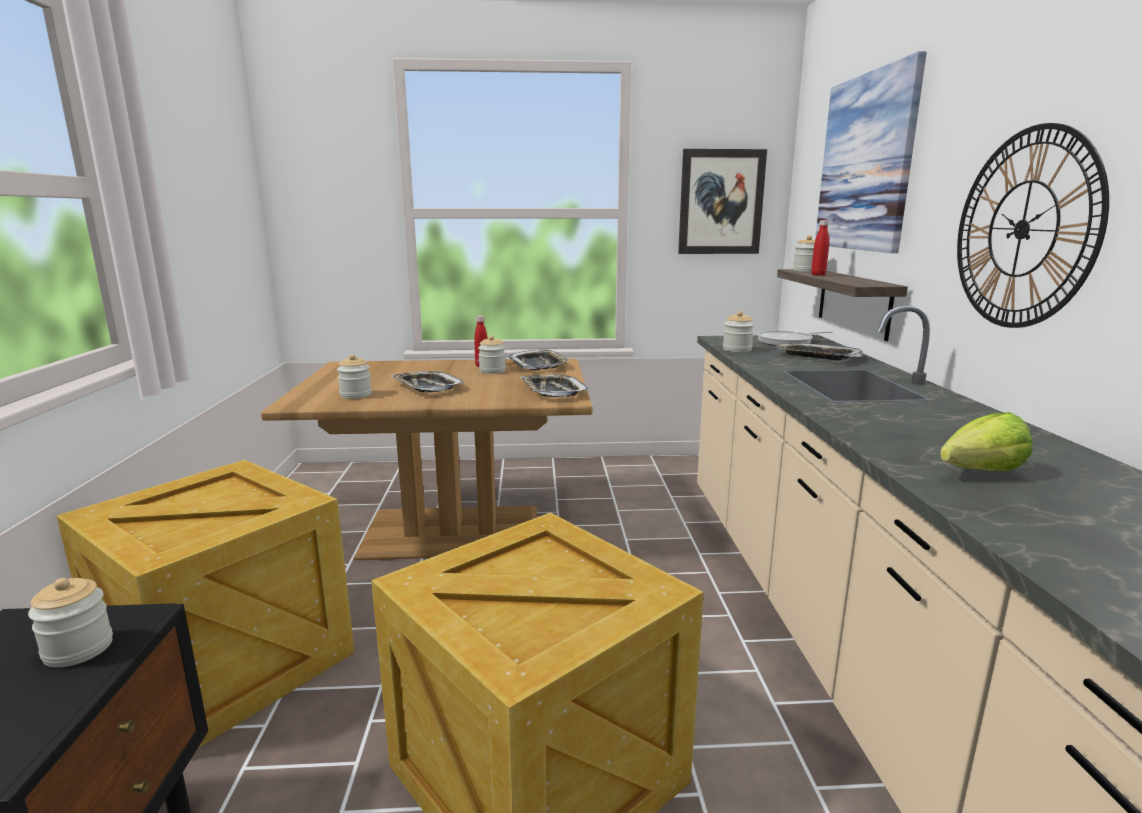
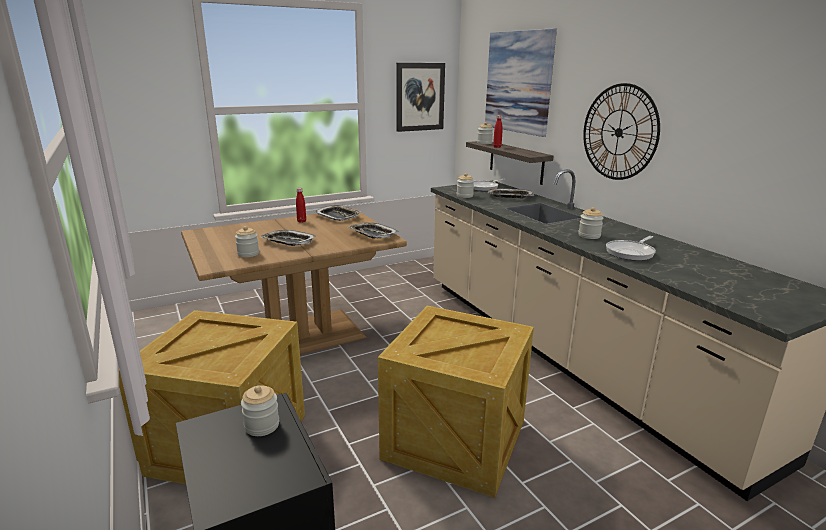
camera: 25 degrees left, 5 degrees up
(492, 371) = (314, 224): jar -> jar (589, 236)
(972, 473) = (631, 252): lettuce -> frying pan

